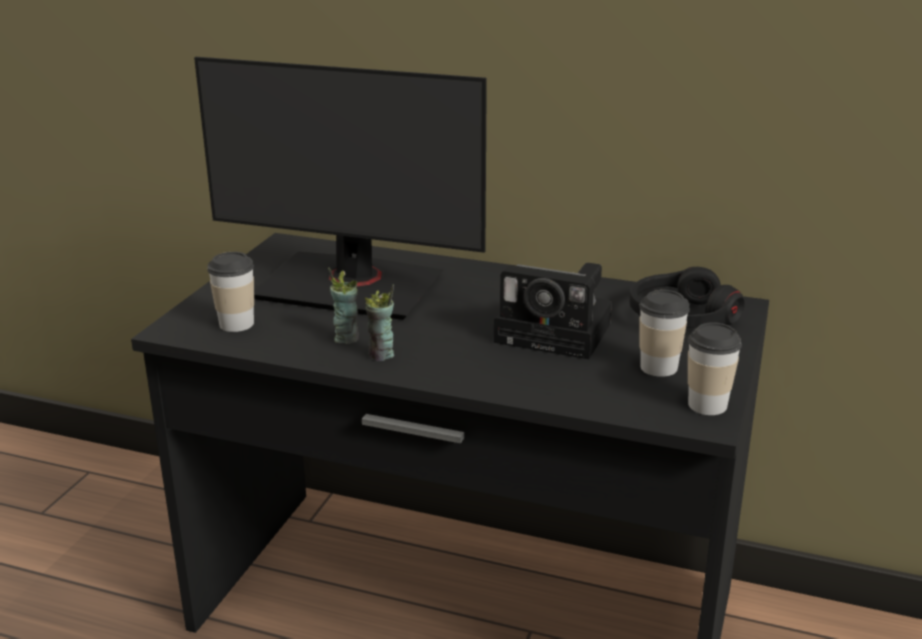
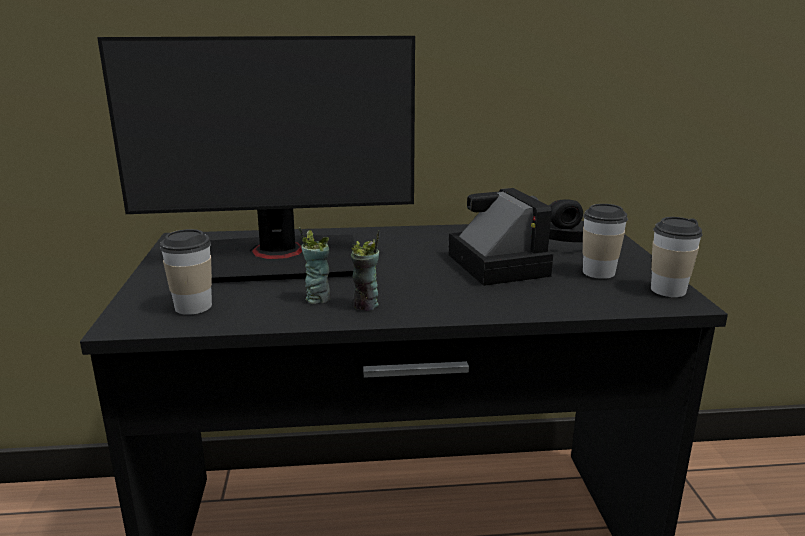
camera: 25 degrees left, 5 degrees down
(558, 333) = (494, 263): camera -> camera turned 105 degrees counterclockwise

